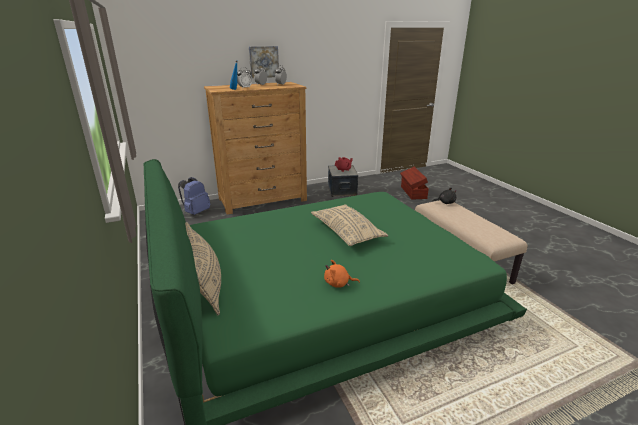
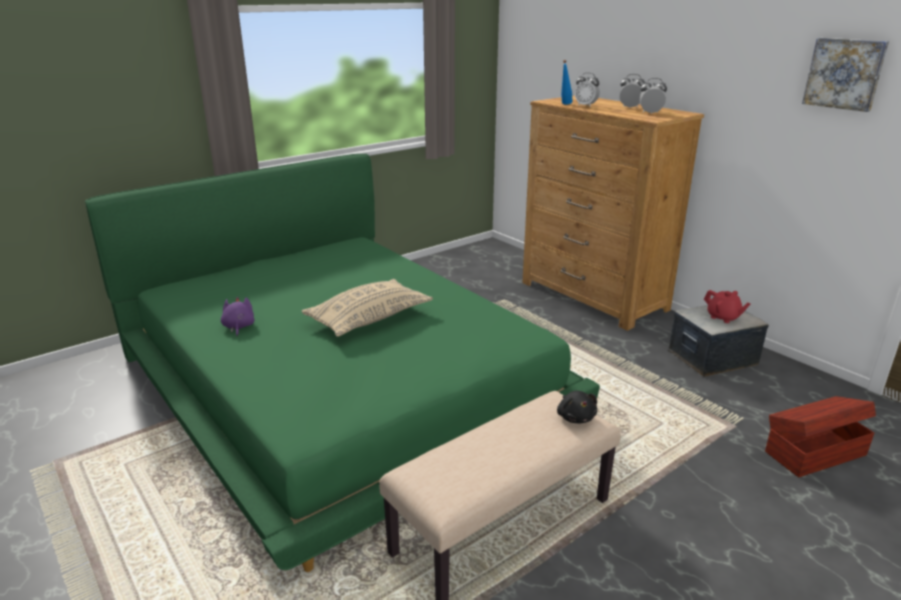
camera: 75 degrees right, 0 degrees up
(196, 212) = (512, 264): blue backpack -> none
(206, 286) = (238, 268): beige pillow -> none
(263, 62) = (666, 70): picture -> picture (845, 73)
(338, 284) = (238, 327): orange plush toy -> purple plush toy

